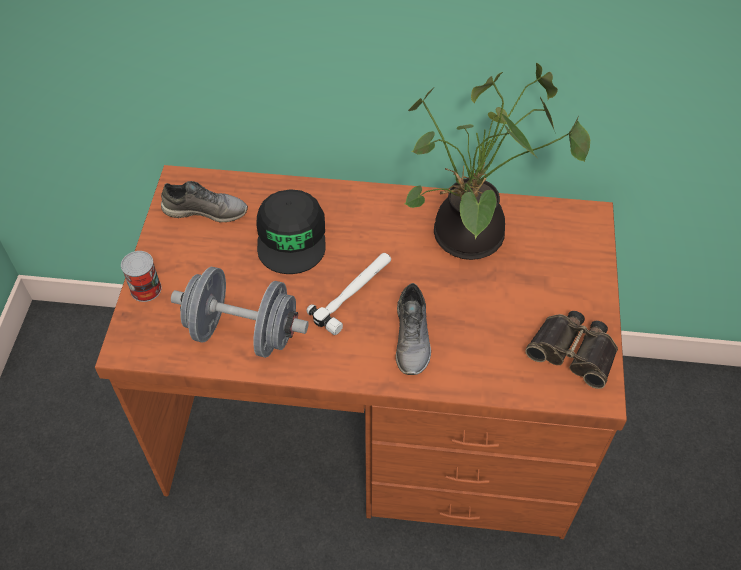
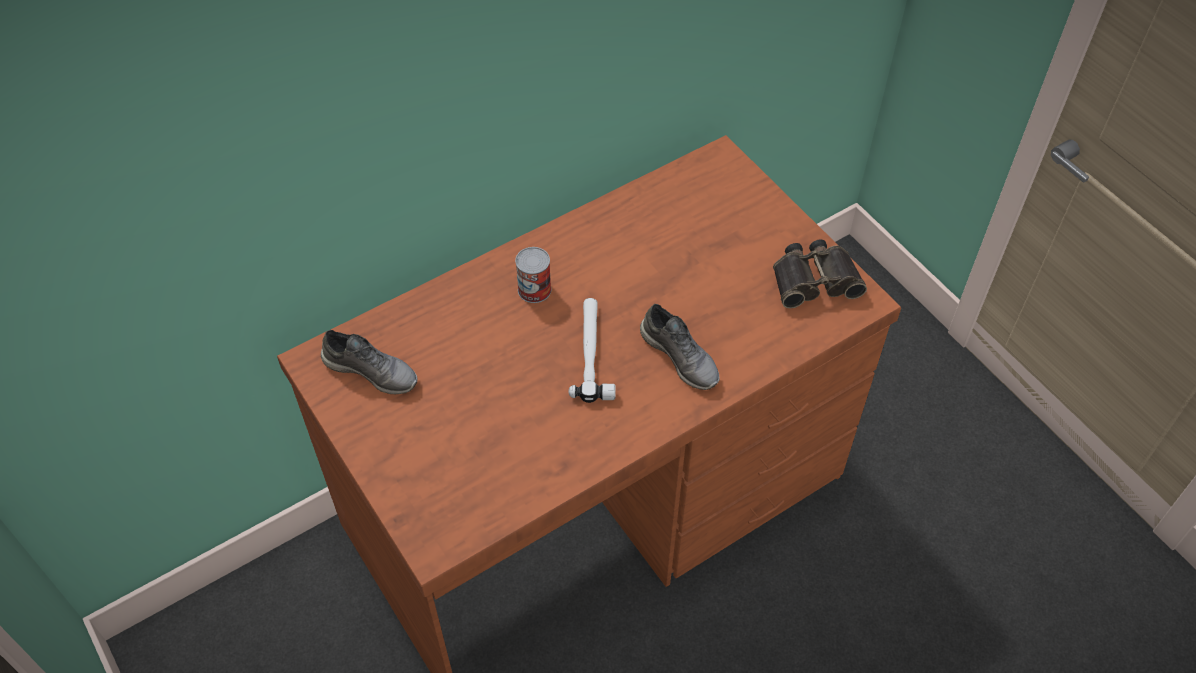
camera: 40 degrees left, 0 degrees up
(146, 289) = (393, 482): can -> can (534, 289)
(206, 210) = (372, 370): grey shoe -> grey shoe turned 60 degrees clockwise
(243, 332) = (530, 455): grey dumbbell -> none
(292, 237) = (483, 341): black cap -> none
(470, 241) = (644, 242): potted plant -> none

